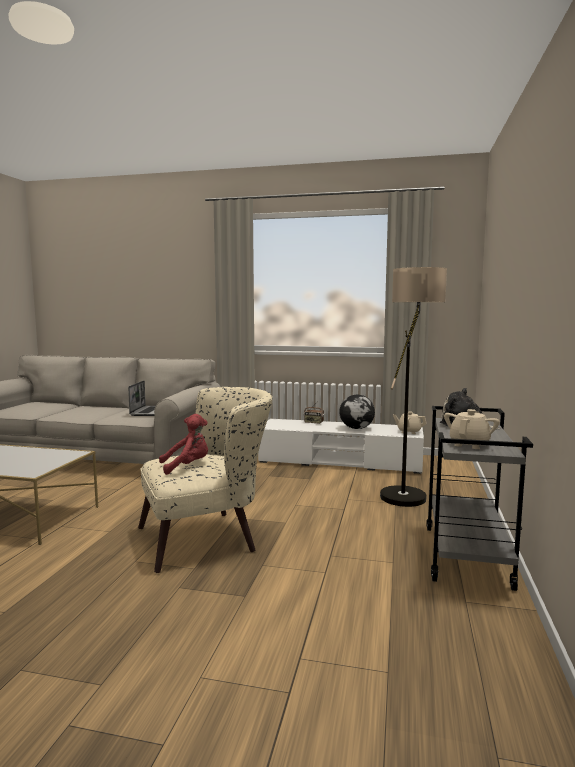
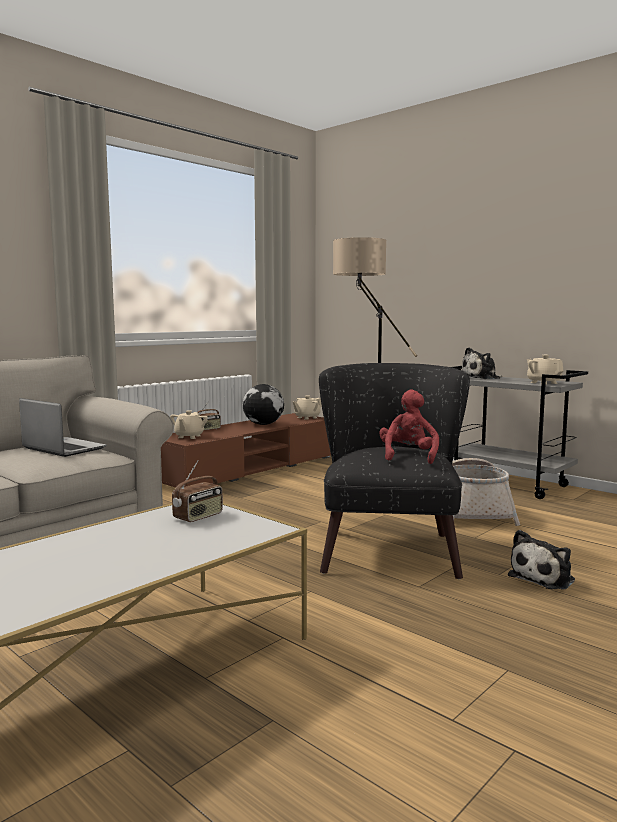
camera: 60 degrees left, 0 degrees up
(52, 458) = (198, 517): none -> radio
(183, 608) = (544, 577): none -> plush toy
(209, 537) = (389, 546): beige armchair -> black armchair
(283, 424) = (189, 436): none -> beige teapot
(337, 553) = (472, 511): none -> basket
(340, 461) = (248, 468): white tv stand -> brown tv stand

